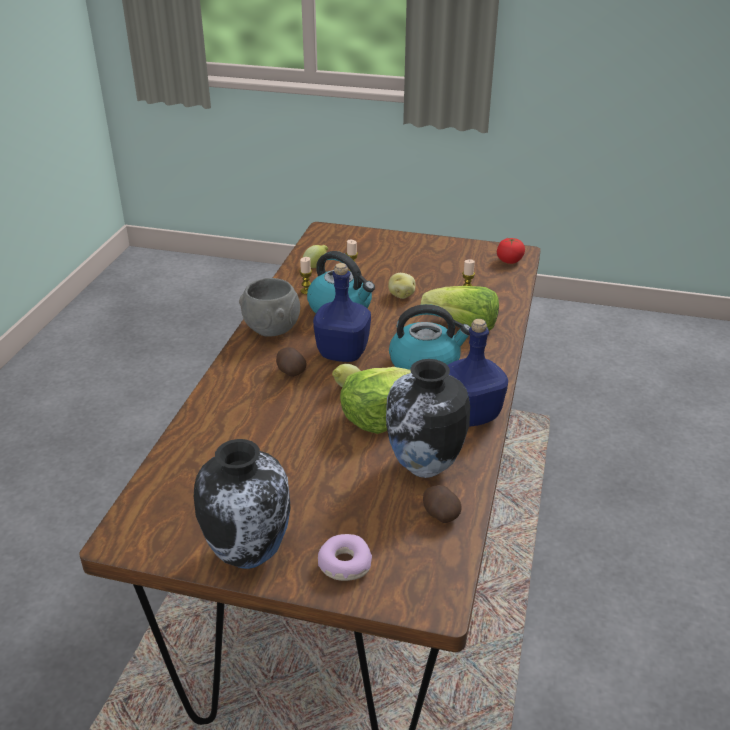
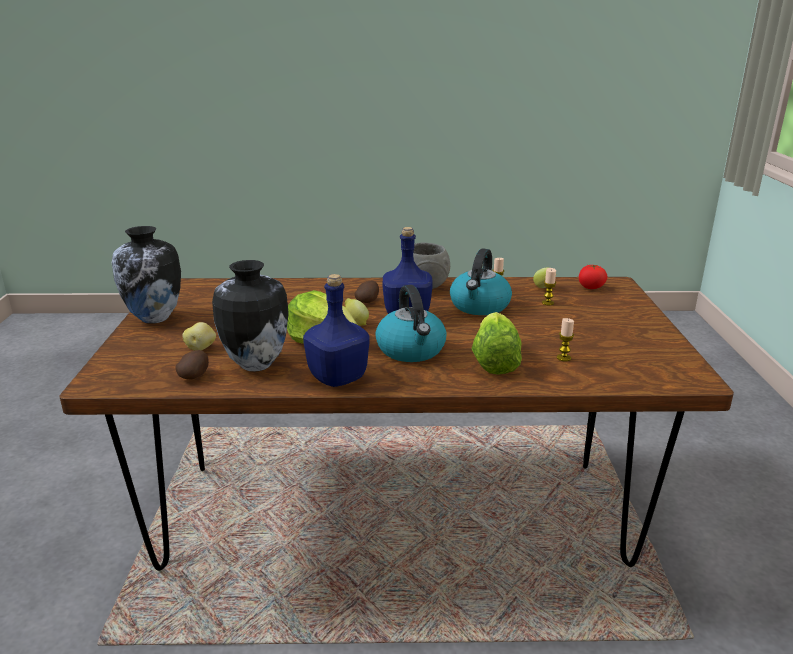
camera: 75 degrees right, 10 degrees down
(344, 564) = (141, 347): donut -> none
(401, 295) = (527, 327): potato -> potato (201, 348)
(509, 260) = (669, 376): tomato -> tomato (591, 287)

